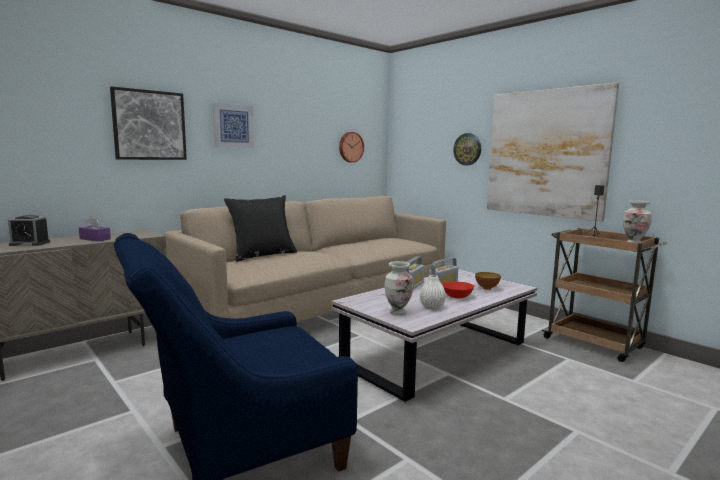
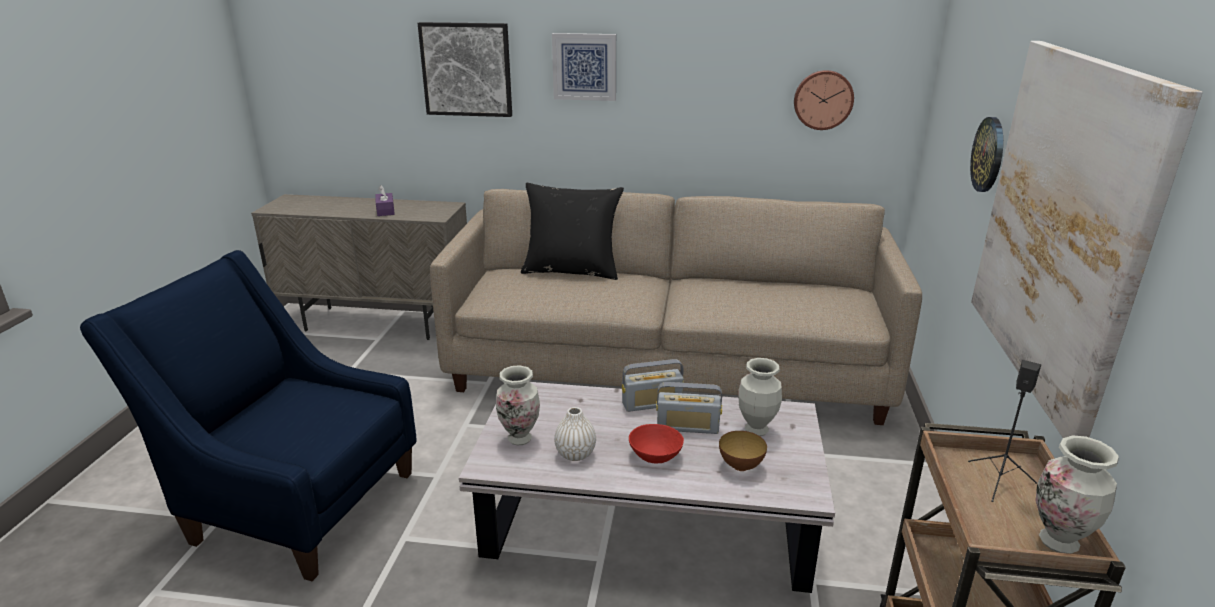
camera: 50 degrees right, 15 degrees up
(30, 243) = (334, 204): alarm clock -> none
(464, 279) = (756, 430): none -> vase

